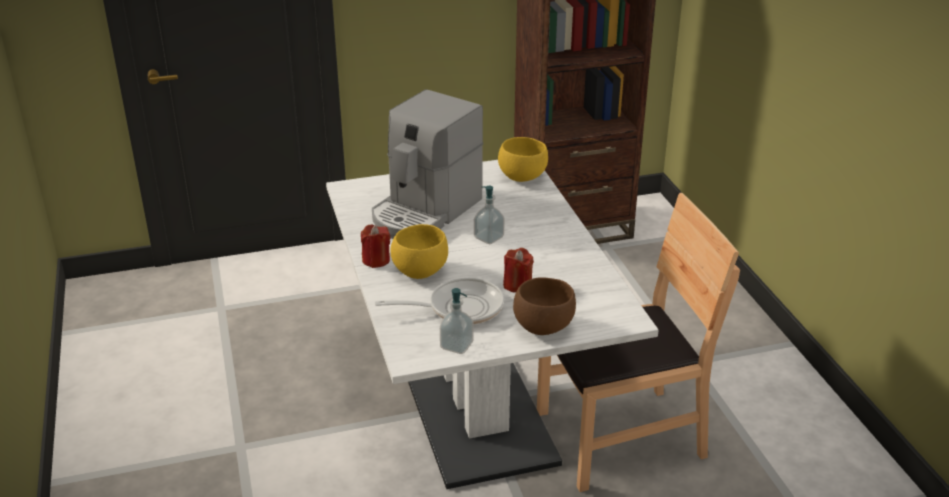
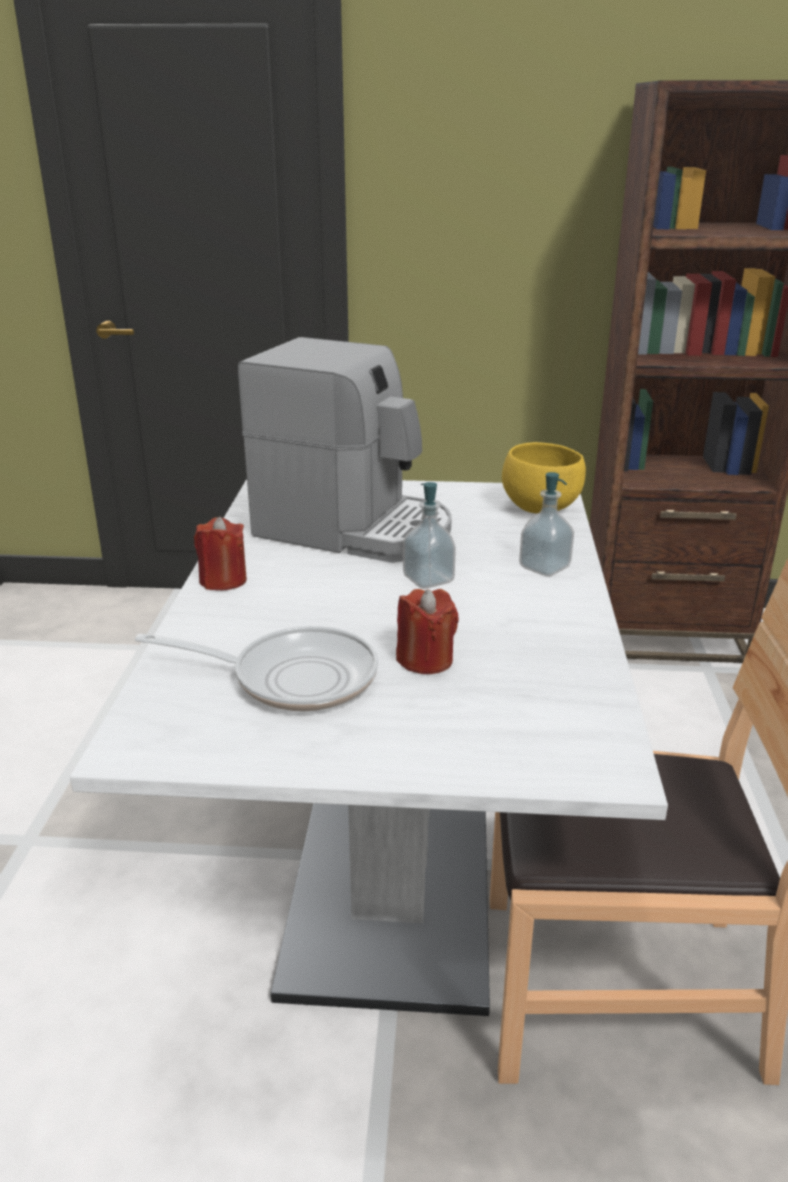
camera: 20 degrees right, 5 degrees down
(418, 271) = (274, 608): yellow bowl -> none
(425, 212) = (355, 530): coffee machine -> coffee machine turned 120 degrees counterclockwise
(456, 345) = (233, 744): soap dispenser -> soap dispenser (544, 567)
(543, 327) = (422, 744): brown bowl -> none

